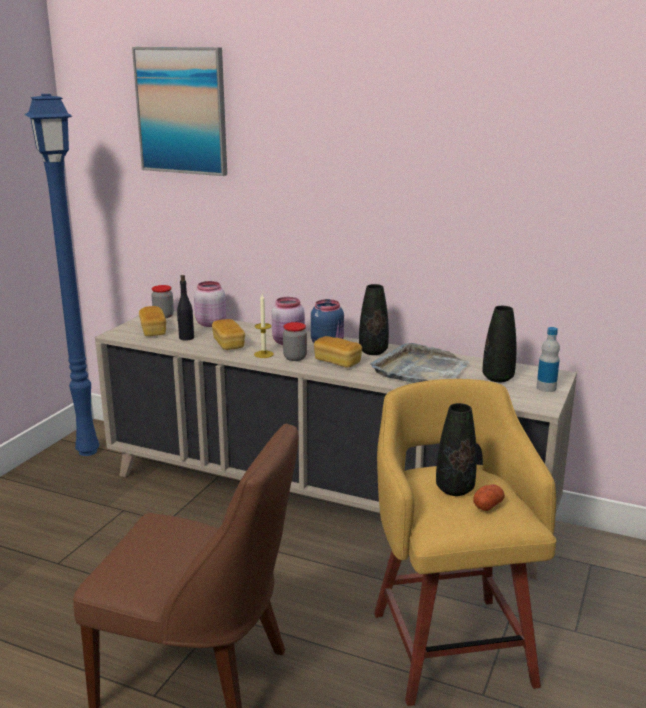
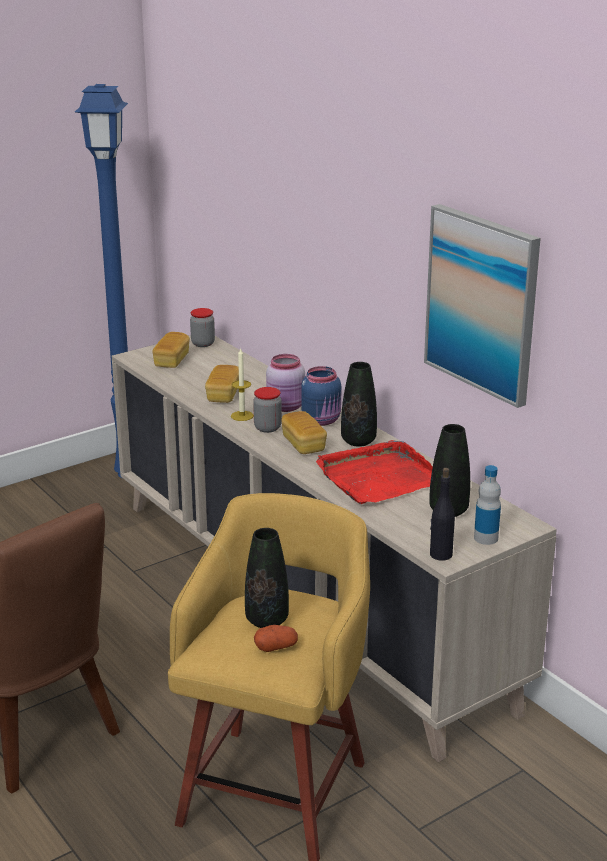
camera: 30 degrees right, 5 degrees up
(182, 111) = (235, 116): picture -> picture (482, 303)
(186, 338) = (192, 377): black bottle -> black bottle (440, 554)
(210, 323) = (237, 364): pink jar -> none
(421, 370) = (377, 477): grey tray -> red tray

